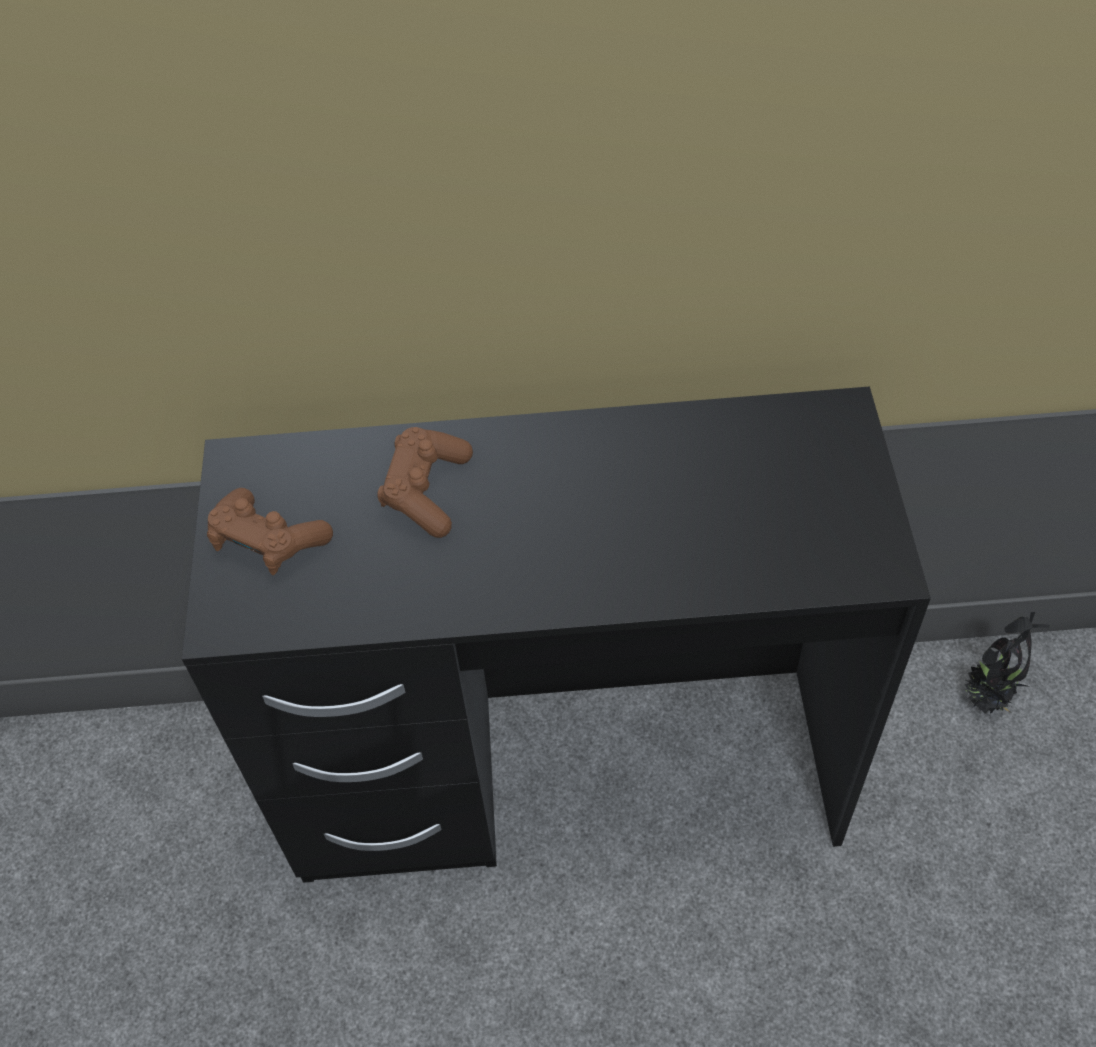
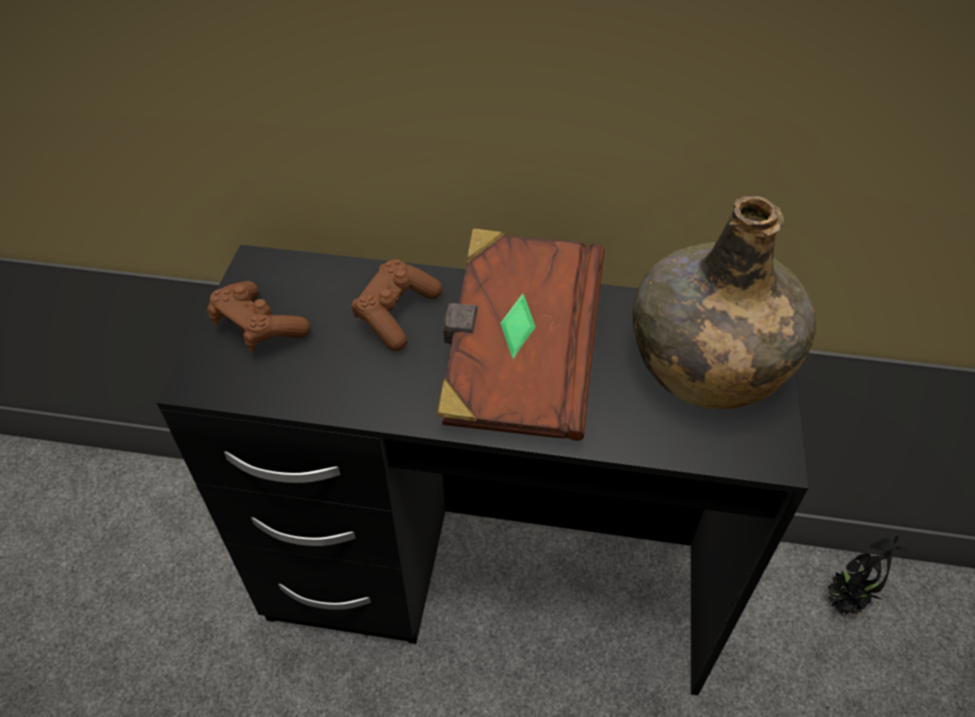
camera: 10 degrees right, 5 degrees down
(584, 521) = (517, 362): none -> brown book
(794, 476) = (706, 362): none -> green bottle

